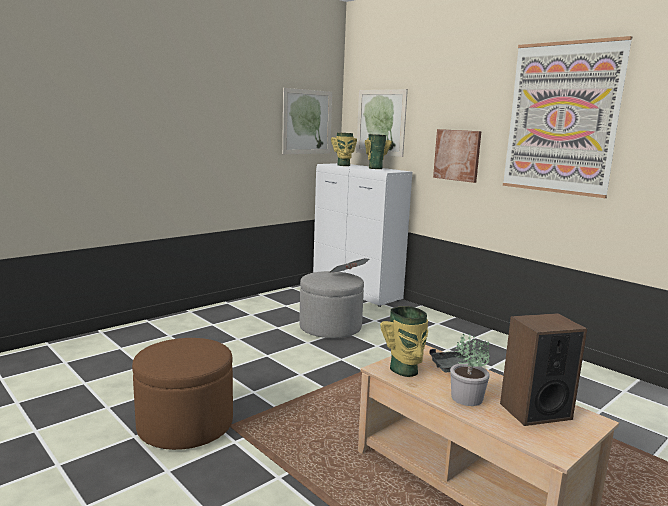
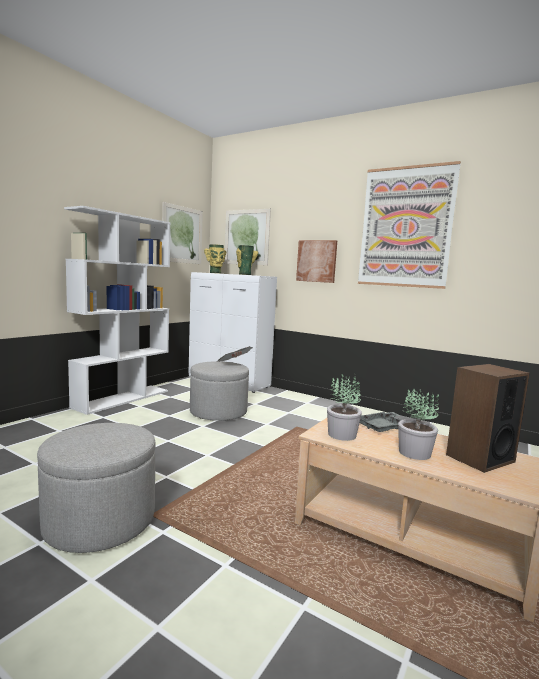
camera: 15 degrees left, 5 degrees down
(185, 425) = (100, 521): brown ottoman -> grey ottoman
(236, 305) = (122, 399): none -> white bookcase
(405, 371) = (341, 434): vase -> potted plant

